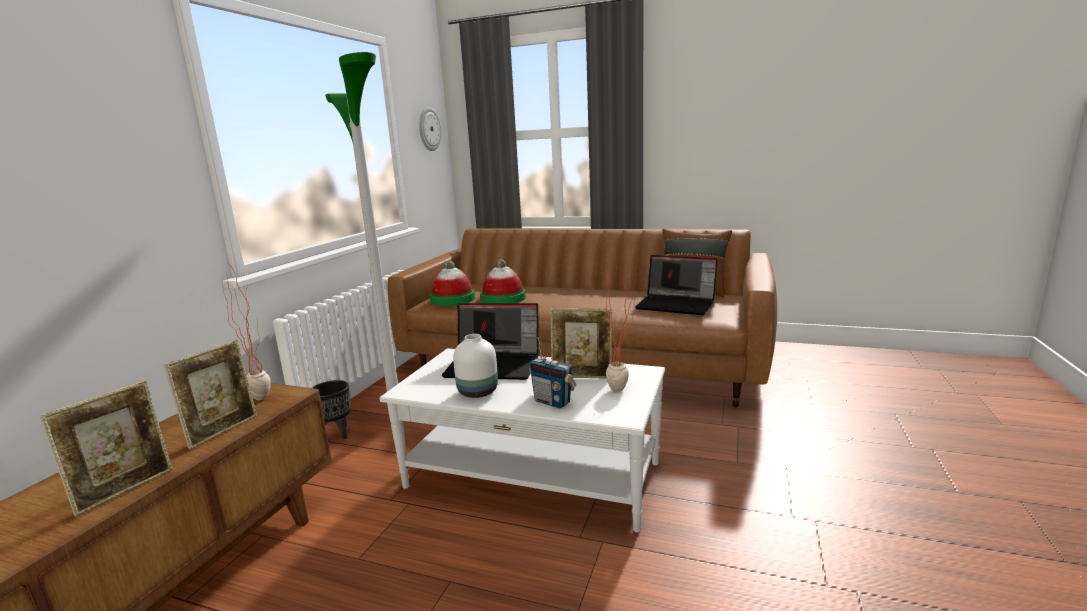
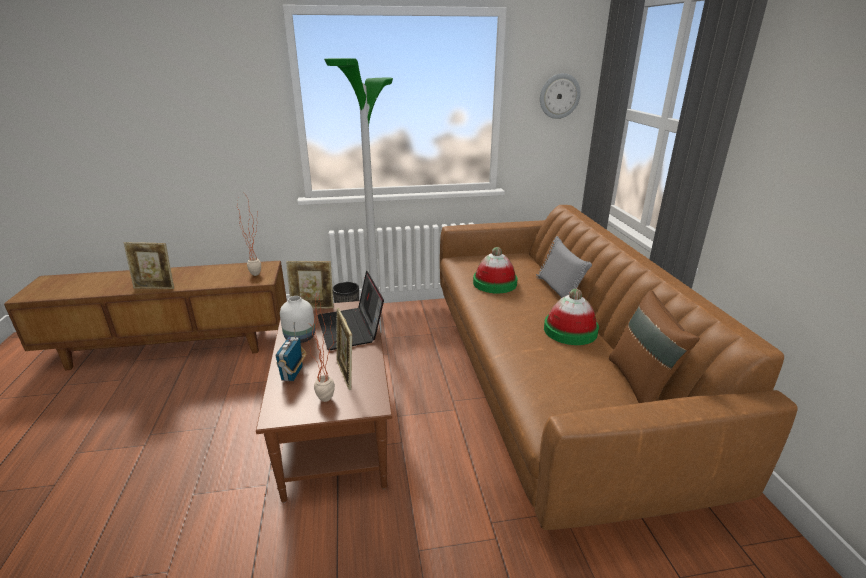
camera: 60 degrees right, 10 degrees up
(223, 431) = (214, 282): picture frame -> picture frame (313, 307)
(452, 299) = (473, 264): hat -> hat (570, 330)
(534, 476) = (335, 421): white coffee table -> brown coffee table
(547, 285) = (559, 291): none -> grey pillow
(677, 305) = (569, 382): laptop -> none

